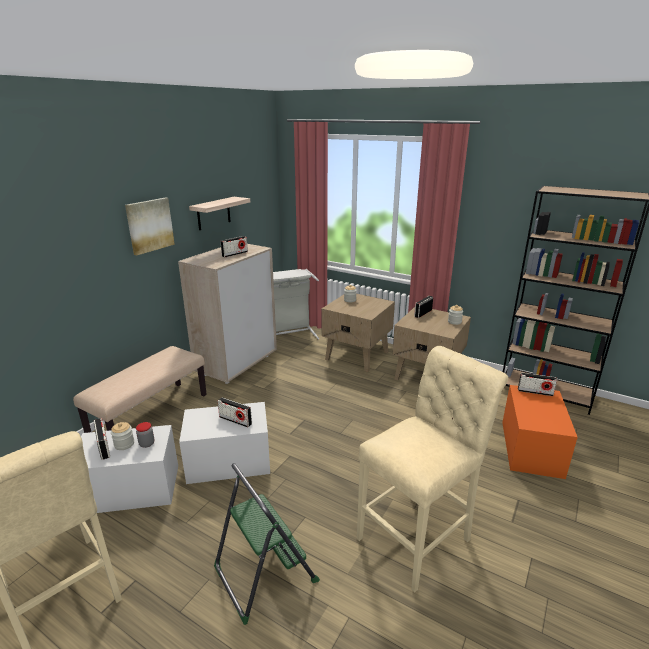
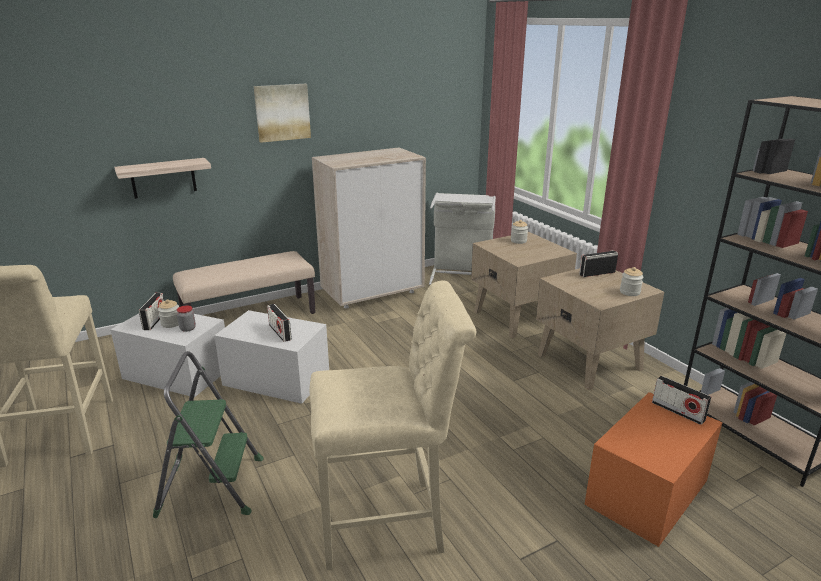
camera: 30 degrees right, 0 degrees up
(213, 213) = (372, 109): shelf -> shelf (163, 178)
(235, 254) = (376, 158): radio -> none

